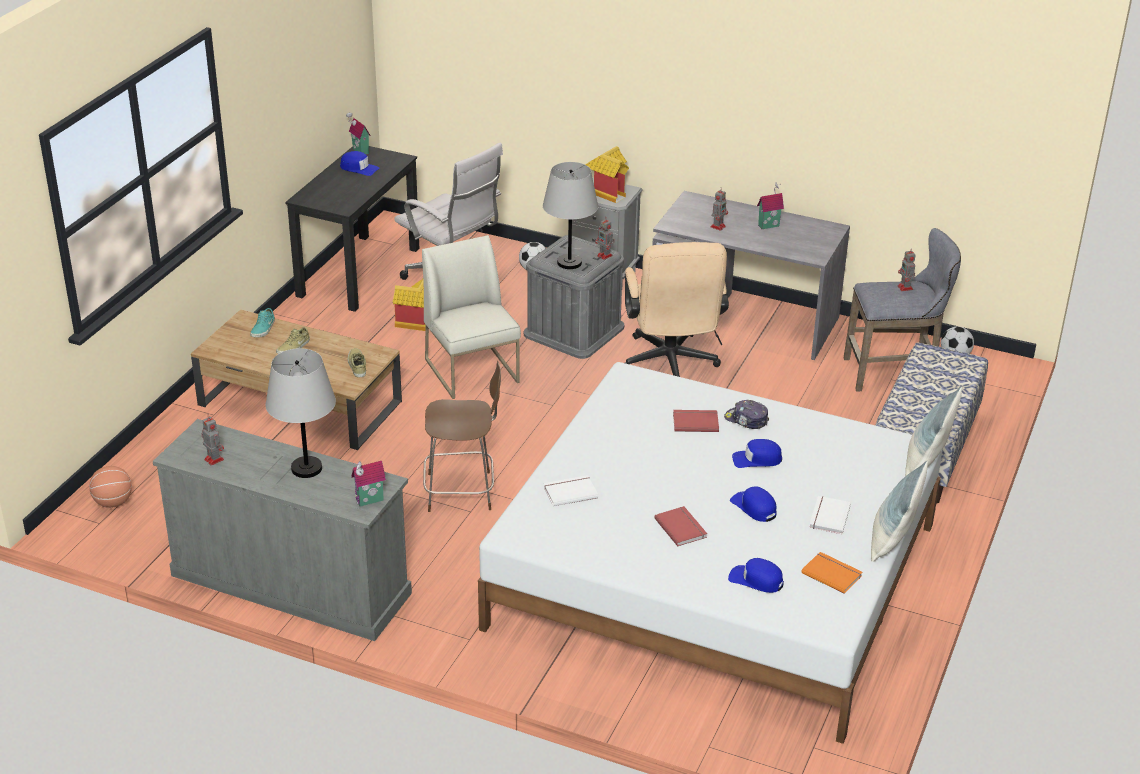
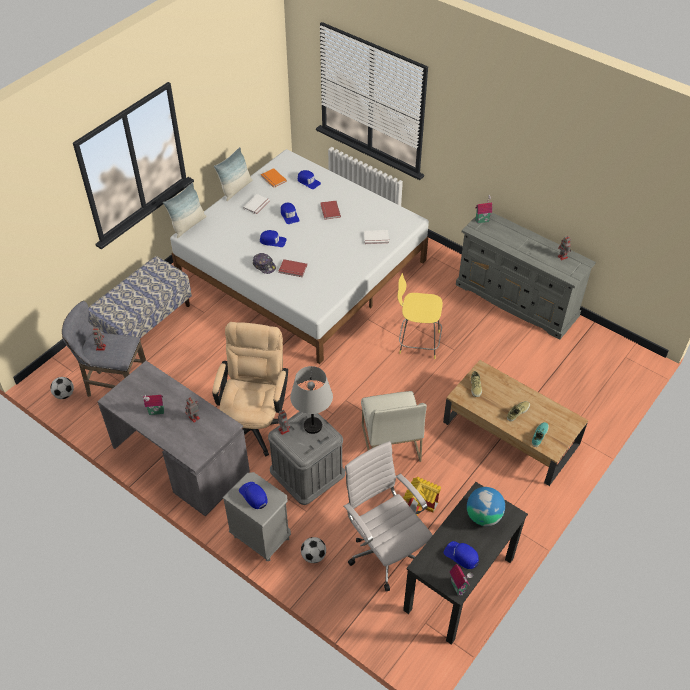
camera: 165 degrees left, 15 degrees up
(113, 502) = (620, 371): basketball -> none
(307, 468) = (513, 243): grey table lamp -> none
(337, 194) = (483, 516): none -> globe
(462, 491) = (417, 342): brown stool -> yellow stool
(607, 192) = (253, 496): toy house -> blue cap

